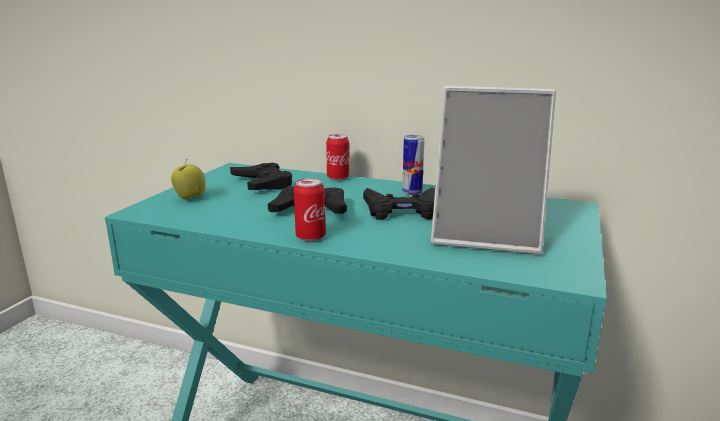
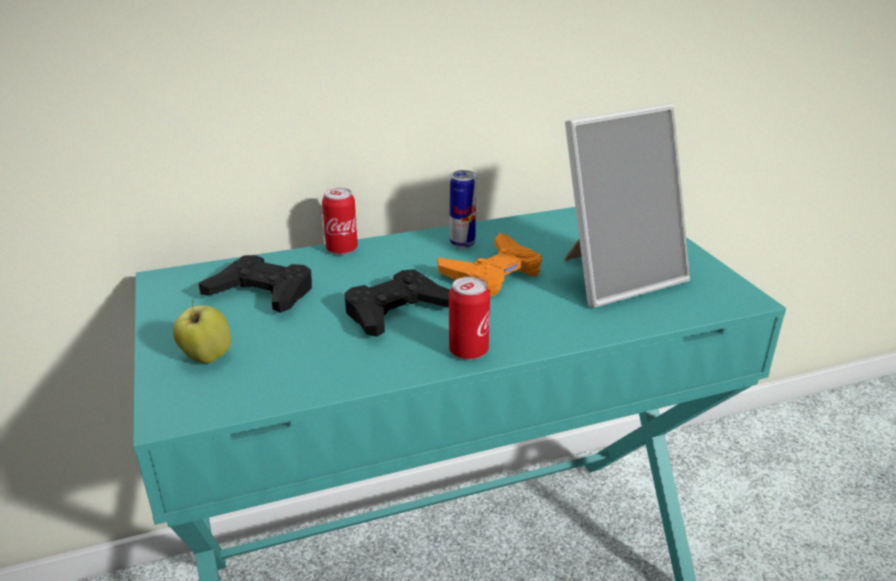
camera: 40 degrees left, 10 degrees up
(402, 210) = (493, 273): black game controller -> orange game controller

